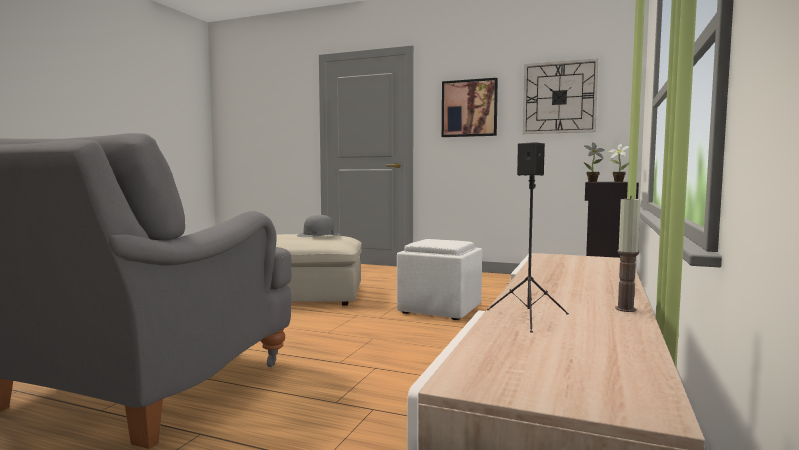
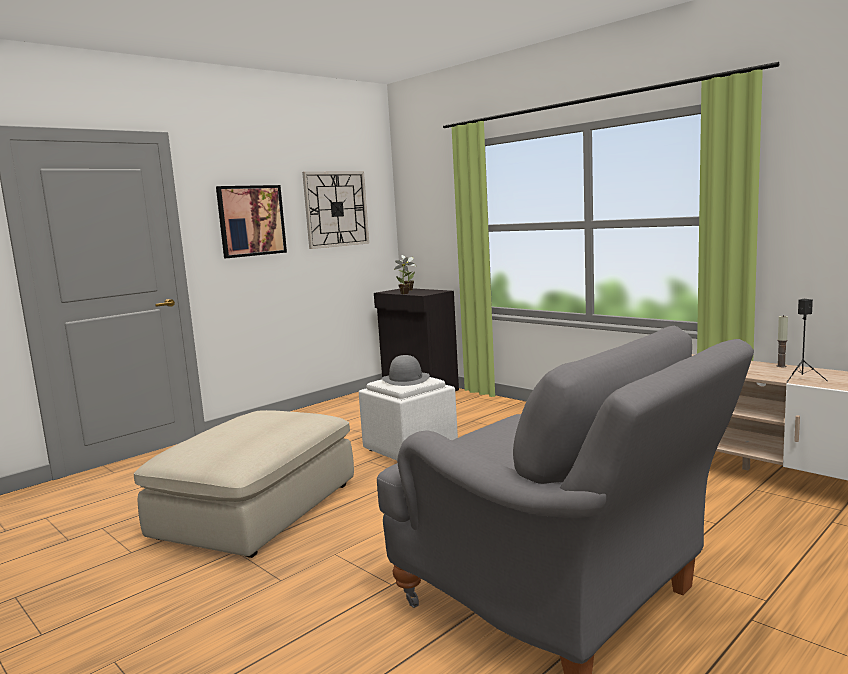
camera: 65 degrees left, 5 degrees up
(318, 235) = (266, 417): grey hat -> grey hat (406, 379)

